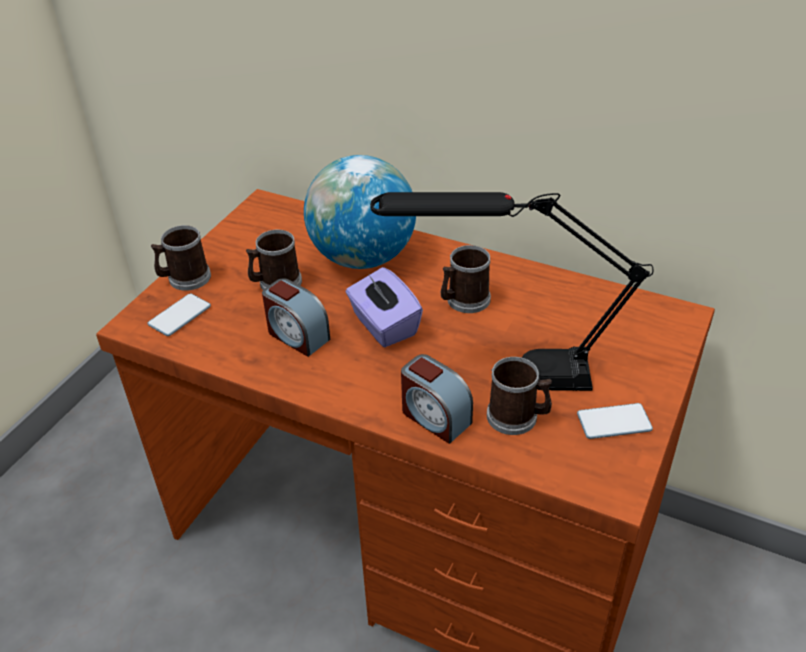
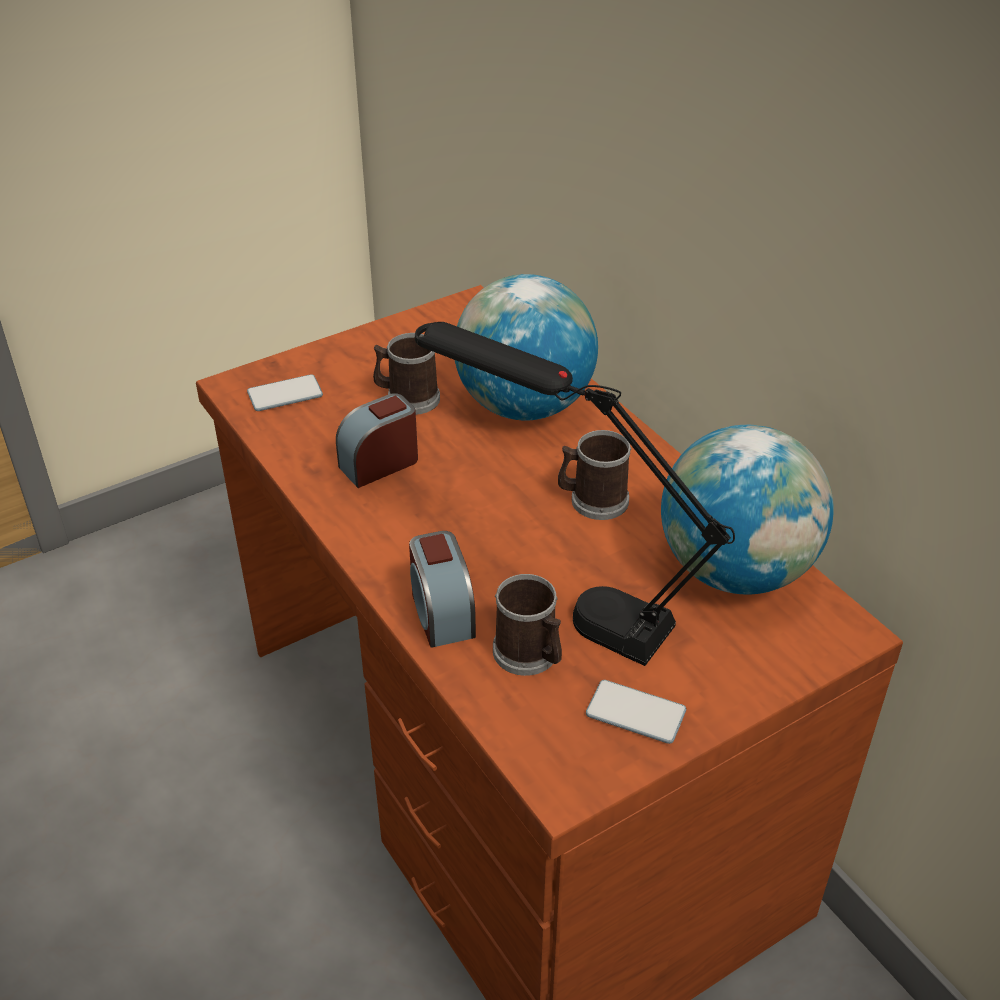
camera: 30 degrees right, 0 degrees up
(185, 279) = (322, 357): mug -> none
(297, 336) = (379, 463): alarm clock -> alarm clock turned 75 degrees clockwise
(384, 325) = (478, 490): purple tissue box -> none
(589, 307) = (736, 570): none -> globe

